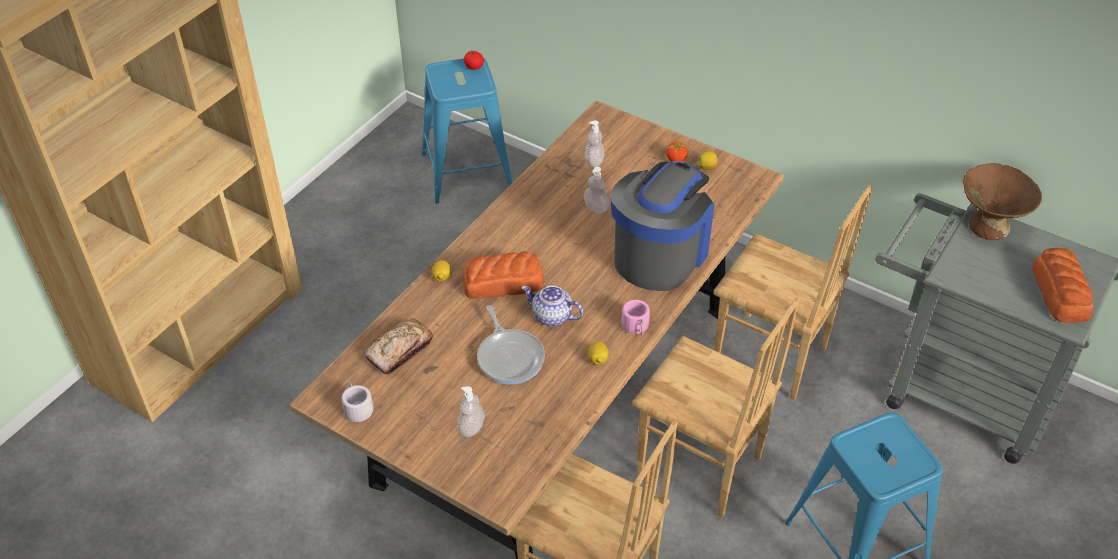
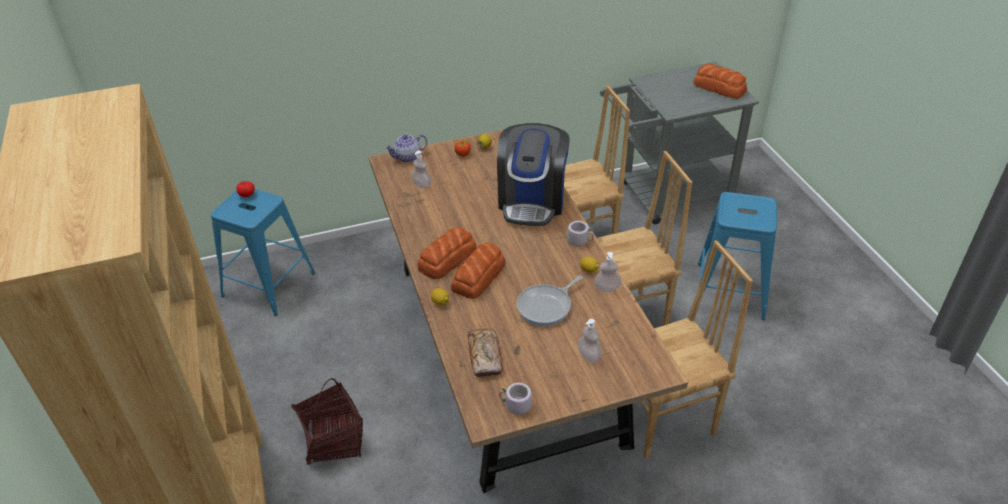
camera: 50 degrees left, 5 degrees down
(336, 340) = (333, 440): none -> basket
(504, 245) = (446, 259): none -> bread
(510, 357) = (546, 306): frying pan -> frying pan turned 120 degrees clockwise
(551, 316) = (532, 271): teapot -> teapot (407, 157)
(596, 208) = (462, 205): soap dispenser -> soap dispenser (607, 288)
(637, 327) = (580, 240): pink mug -> grey mug
(660, 254) = (532, 201): coffee machine -> coffee machine turned 150 degrees counterclockwise
(988, 226) = (652, 82): brown bowl -> none

